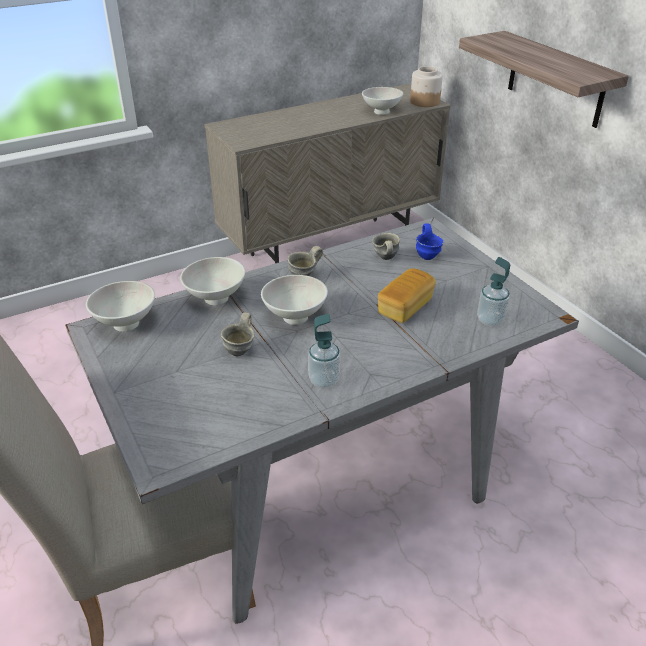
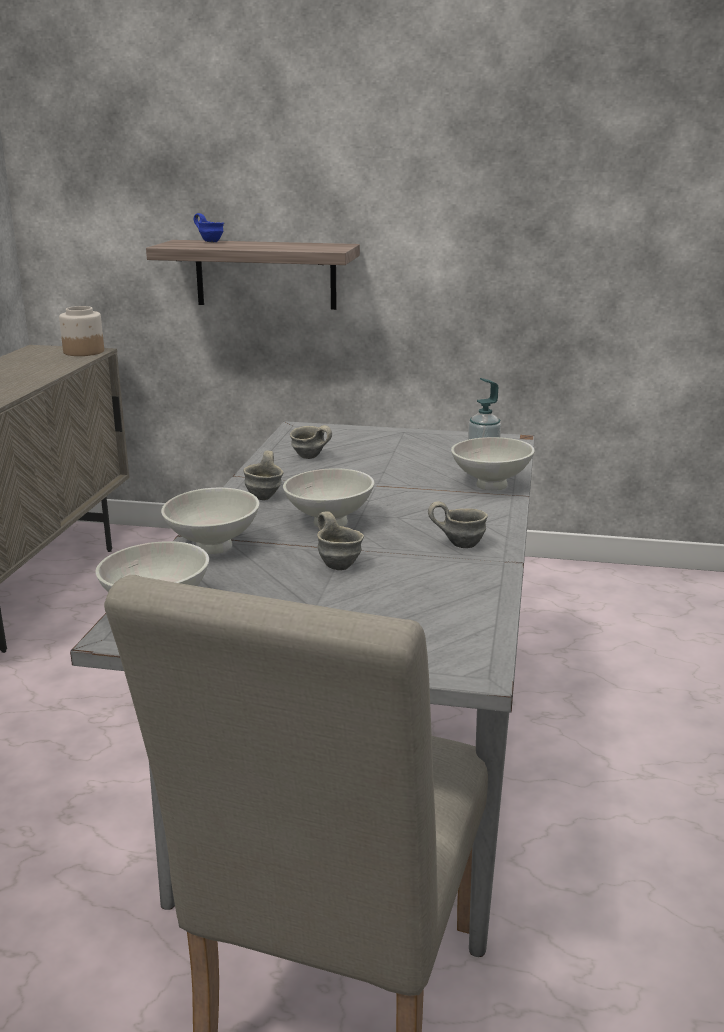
camera: 50 degrees left, 15 degrees down
(324, 380) = (459, 544): soap dispenser -> grey mug
(380, 112) = (50, 369): white bowl -> white bowl (489, 486)
(405, 307) = (405, 477): bread -> none
(428, 255) = (342, 443): blue mug -> blue mug (210, 242)

